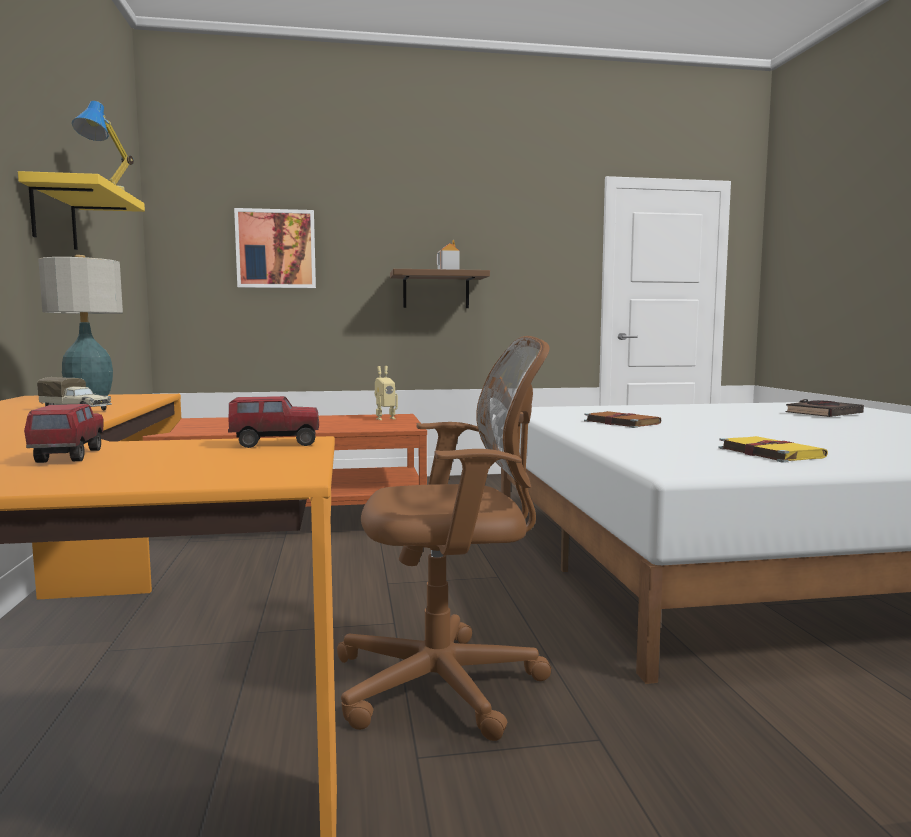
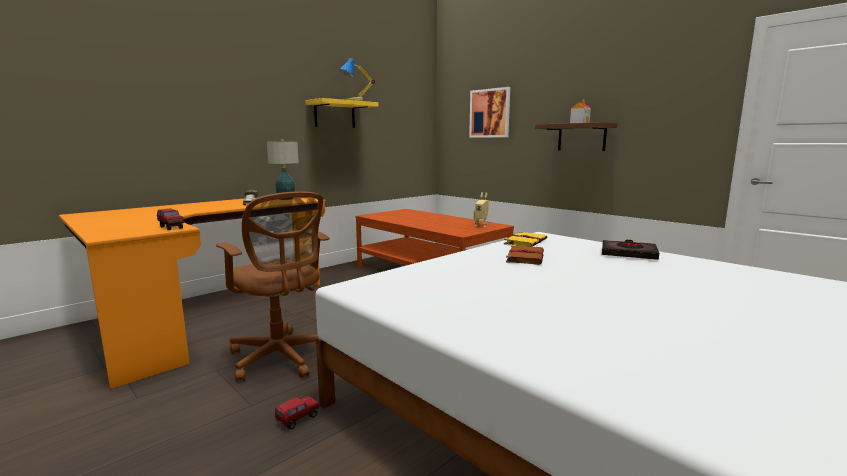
camera: 55 degrees right, 5 degrees up
(68, 456) = (137, 221): toy truck -> toy truck (298, 420)
(768, 452) = (455, 300): yellow book -> yellow book (526, 241)
(823, 414) = (776, 300): black book -> black book (628, 254)

